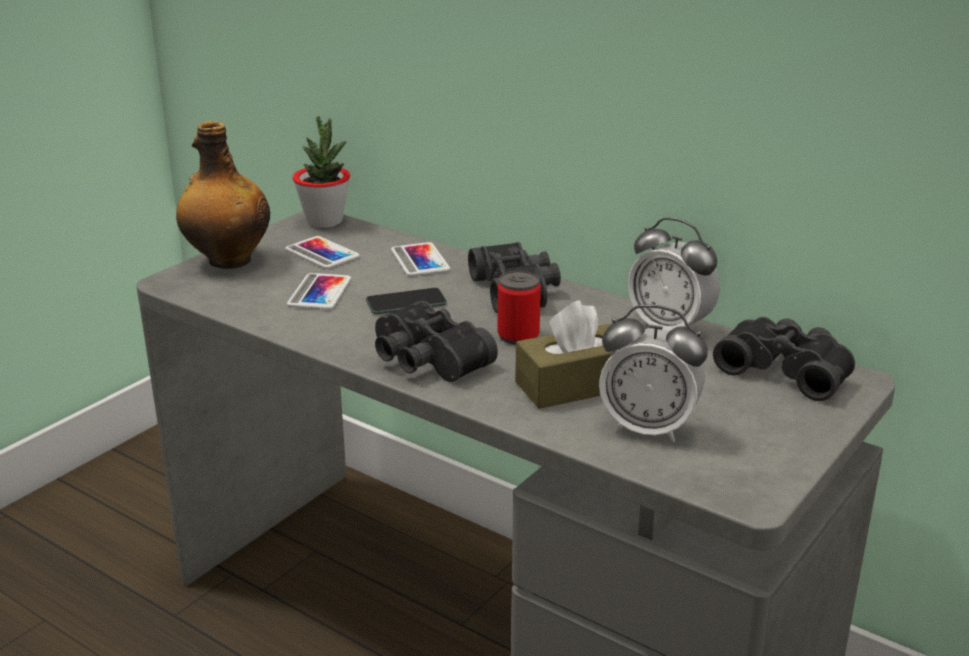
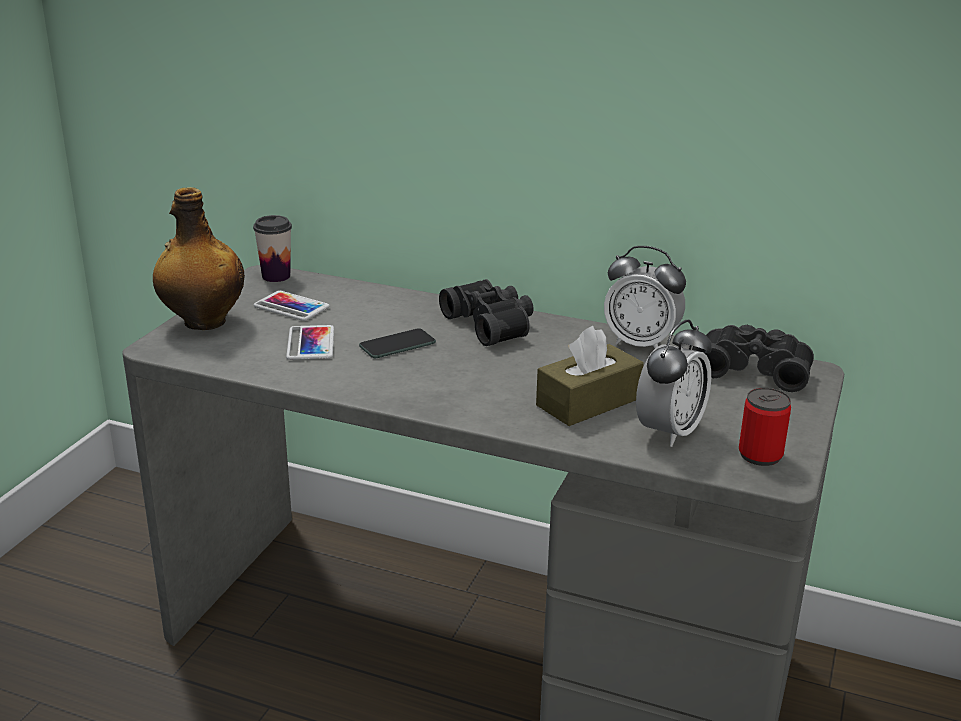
camera: 15 degrees left, 0 degrees up
(324, 221) = (276, 276): potted plant -> cup
(420, 260) = (387, 304): phone -> none
(425, 361) = (446, 396): black binoculars -> none
(518, 336) = (515, 364): can -> can (760, 455)
(648, 428) = (669, 431): alarm clock -> alarm clock turned 60 degrees counterclockwise

